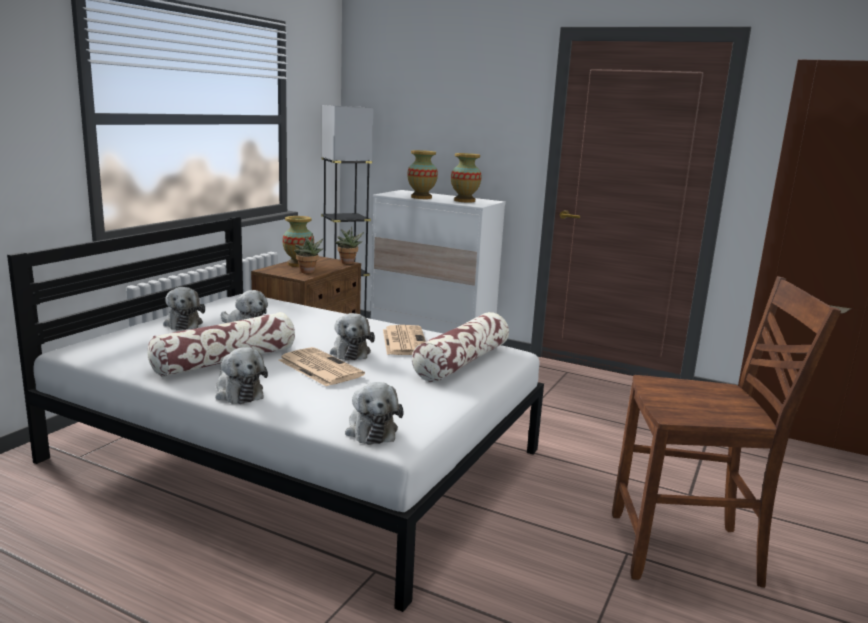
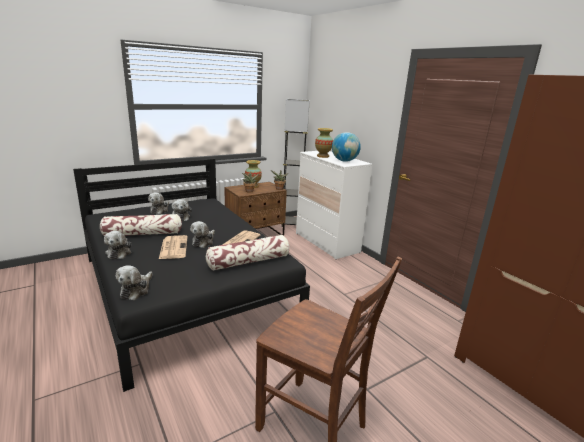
camera: 30 degrees right, 5 degrees up
(299, 455) = (185, 288): white bed -> black bed
(464, 201) = (344, 161): vase -> globe

